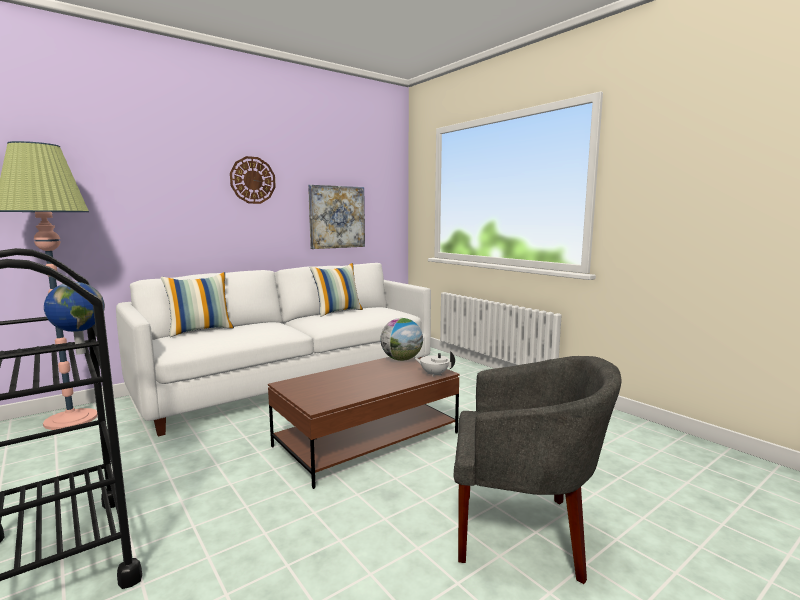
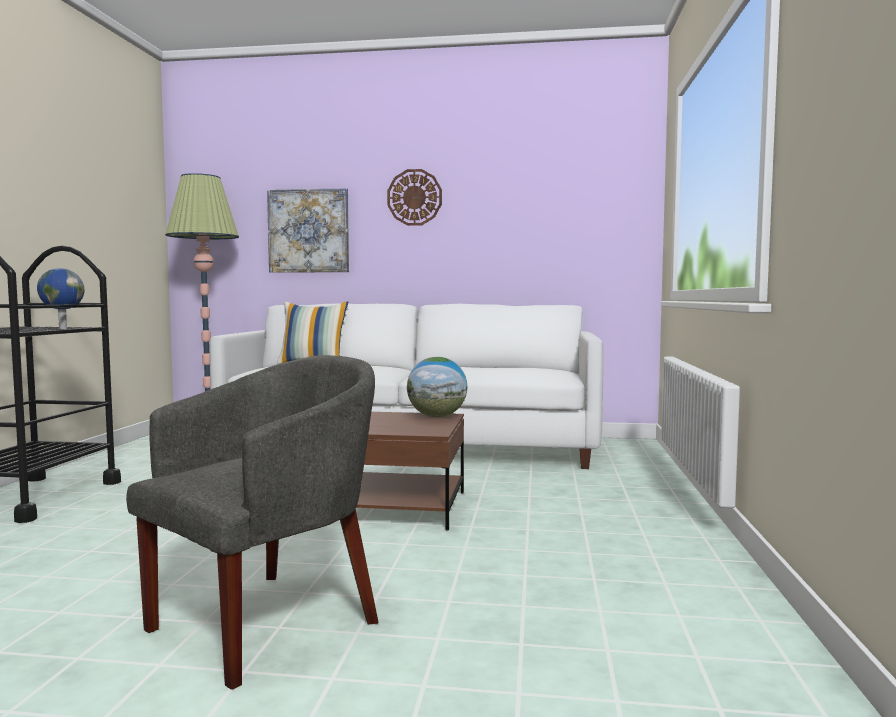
camera: 45 degrees right, 5 degrees down
(337, 217) = (530, 240): picture -> picture (308, 231)
(338, 311) = (484, 366): pillow -> none
(434, 374) = (419, 431): white teapot -> none
(523, 532) = (269, 621): grey armchair -> grey armchair turned 105 degrees counterclockwise

